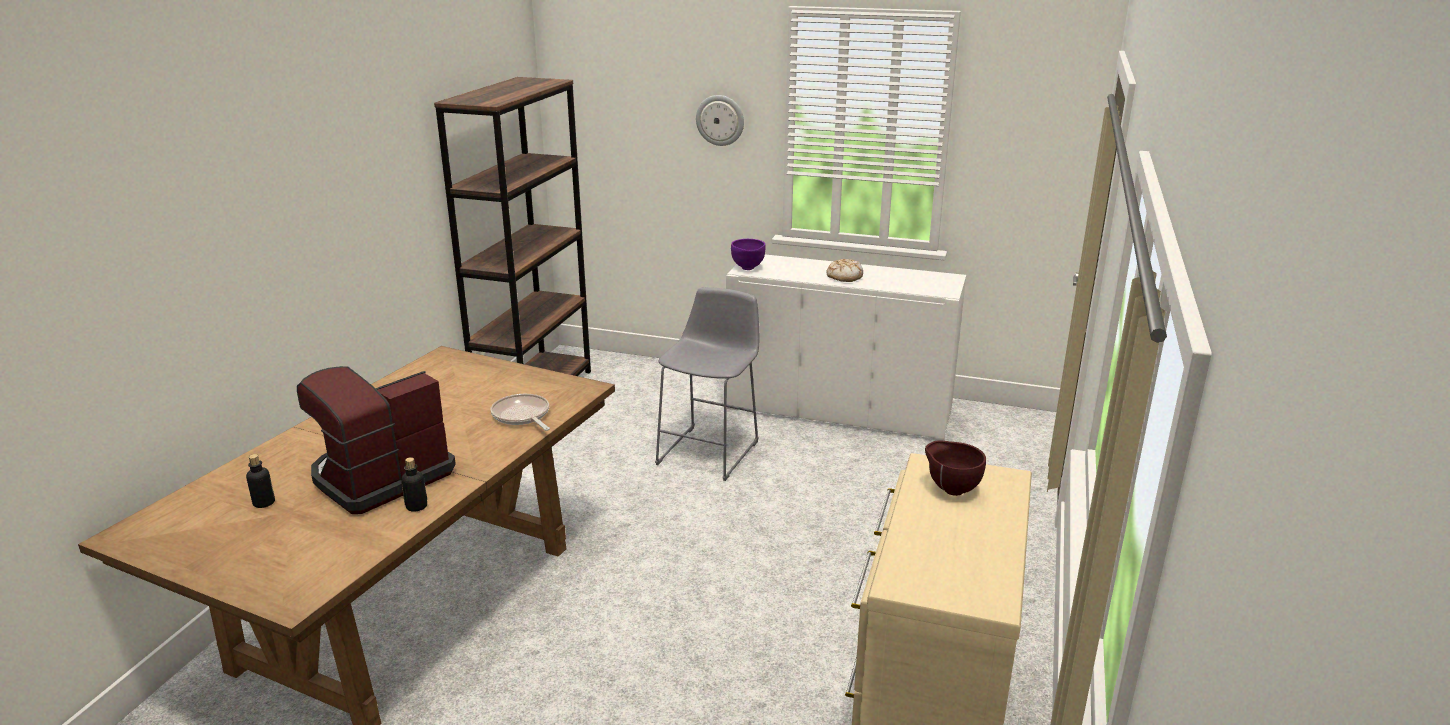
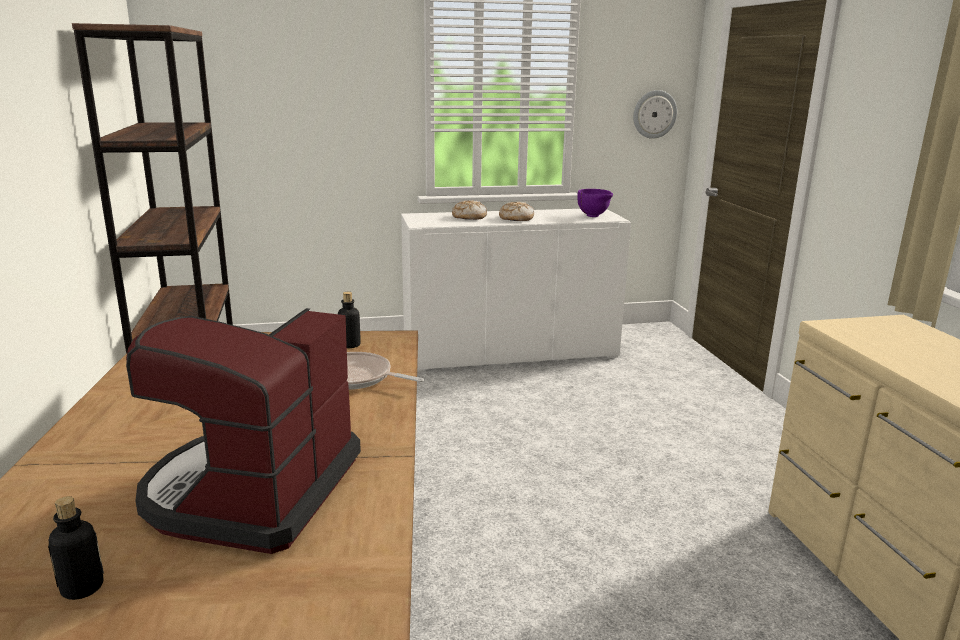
camera: 30 degrees left, 5 degrees down
(416, 506) = (361, 512): bottle -> bottle (350, 345)
(711, 450) = (436, 409): grey stool -> none
(720, 120) = (357, 81): wall clock -> wall clock (654, 114)
(748, 269) = (422, 223): purple bowl -> purple bowl (594, 216)
(802, 267) = (469, 217): none -> bread
(951, 489) = (884, 339): brown bowl -> none

